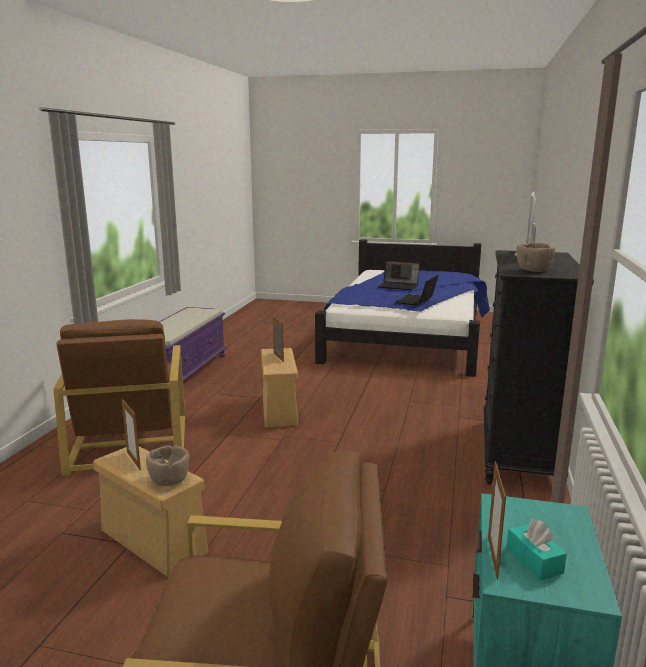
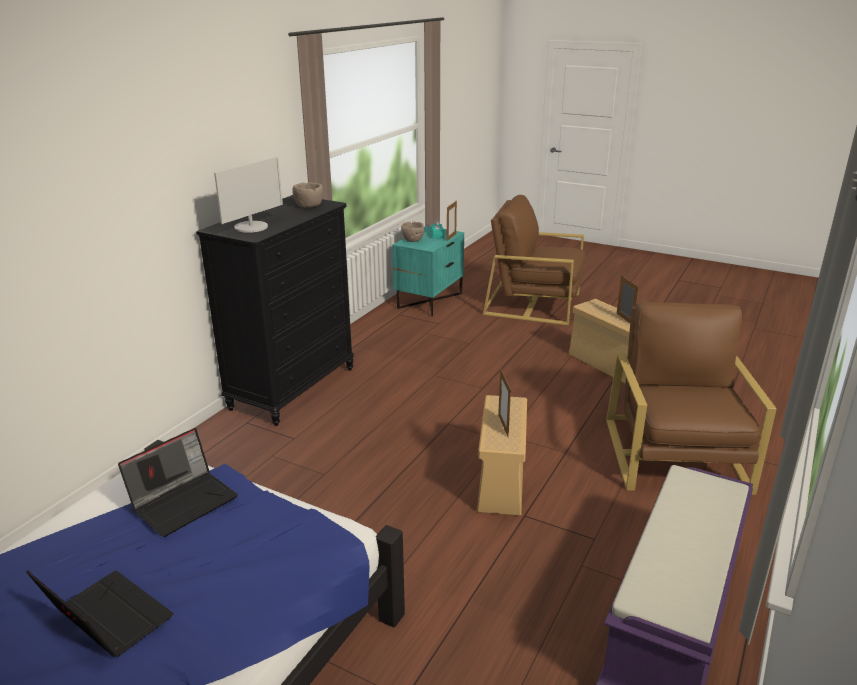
camera: 165 degrees left, 10 degrees up
(170, 481) = (594, 306): brown bowl -> brown bowl (412, 240)

